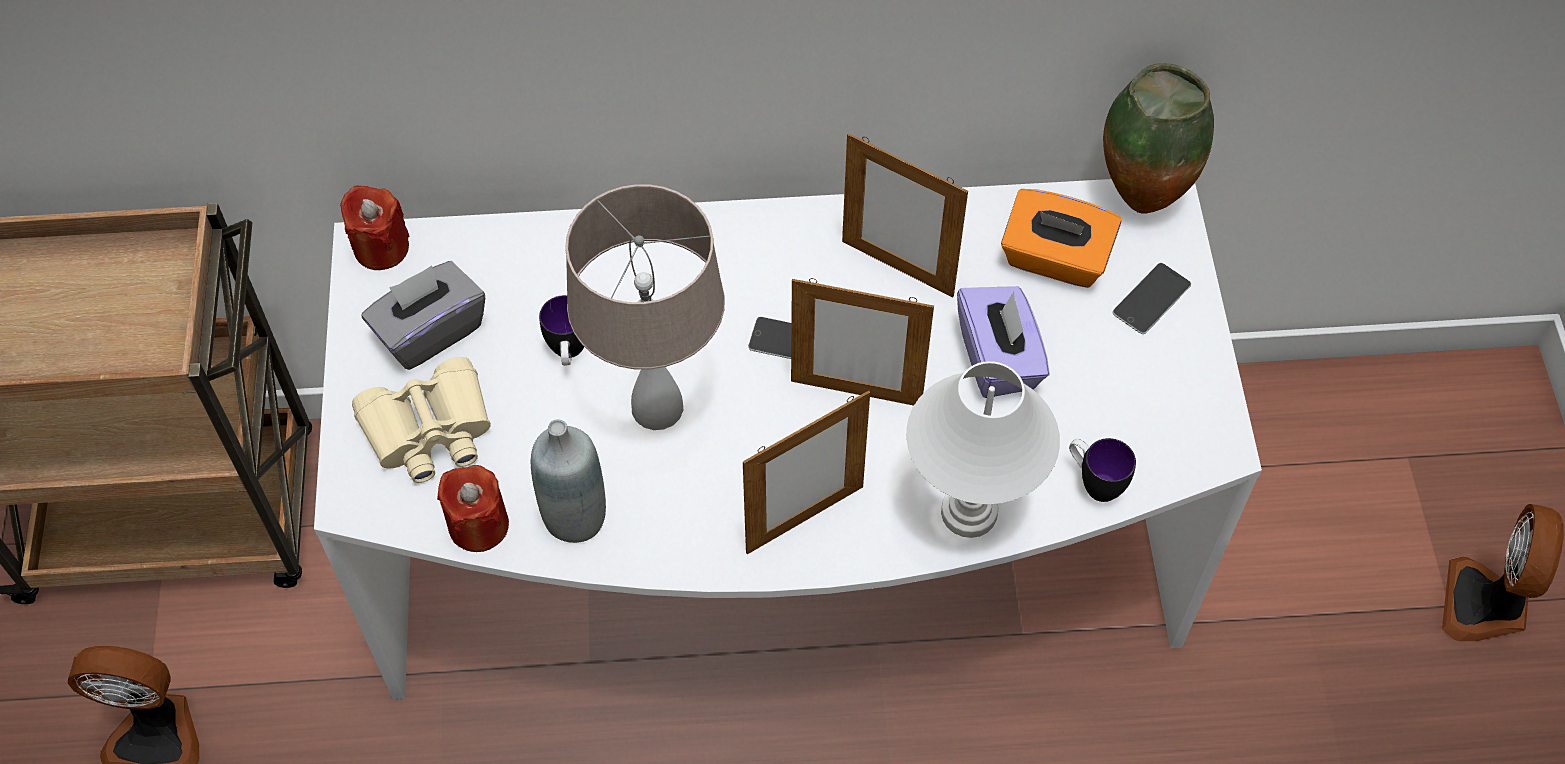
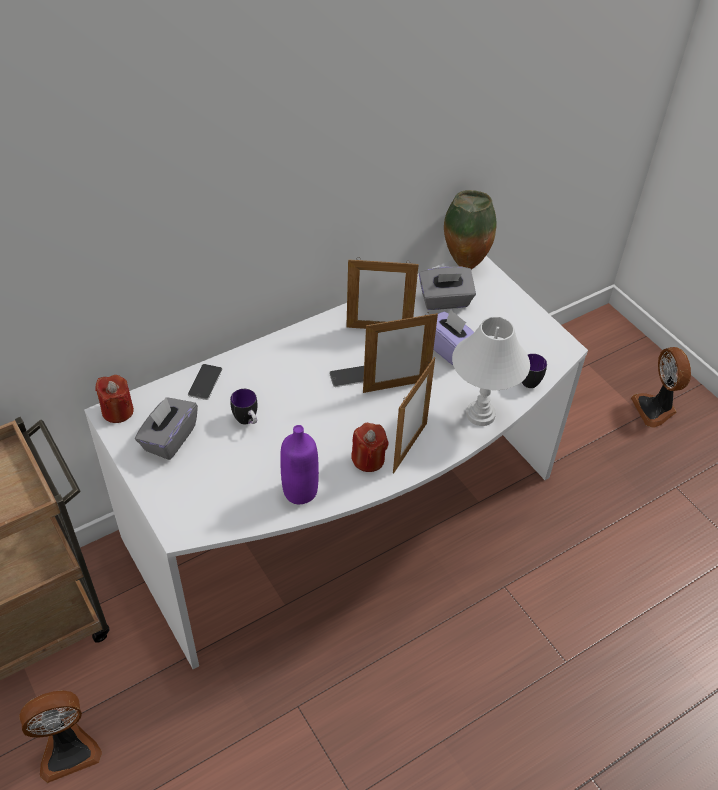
camera: 30 degrees left, 10 degrees down
(429, 431) = (199, 483): beige binoculars -> none
(478, 525) = (253, 515): red candle -> red candle (368, 459)
(575, 517) = (300, 491): grey bottle -> purple bottle
(657, 406) = (307, 427): beige table lamp -> none
(1054, 260) = (445, 301): orange tissue box -> grey tissue box
(1151, 298) = (496, 301): phone -> phone (205, 382)

